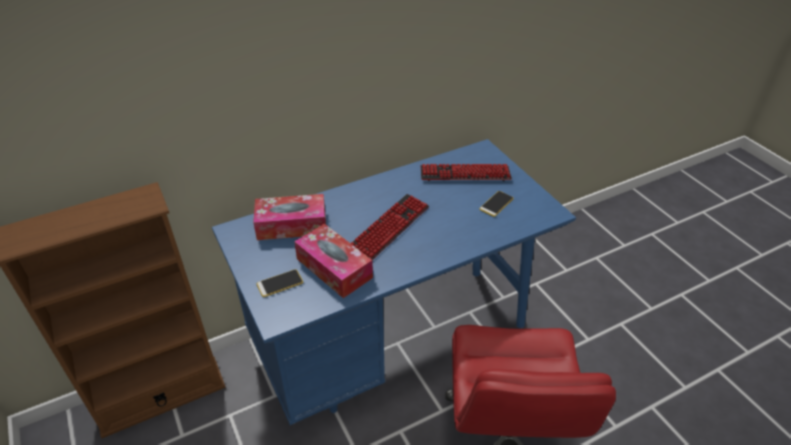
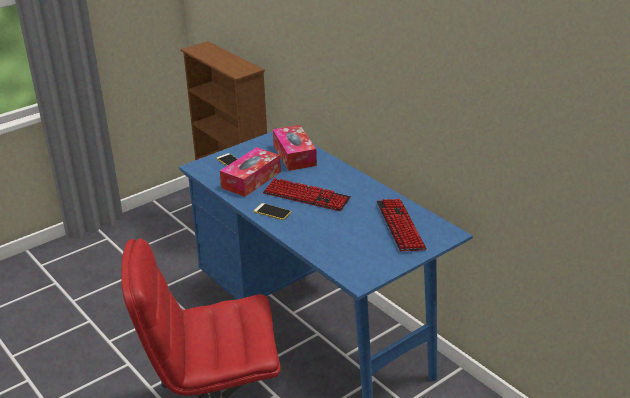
camera: 80 degrees right, 10 degrees down
(496, 204) = (359, 247): phone -> phone (272, 212)

